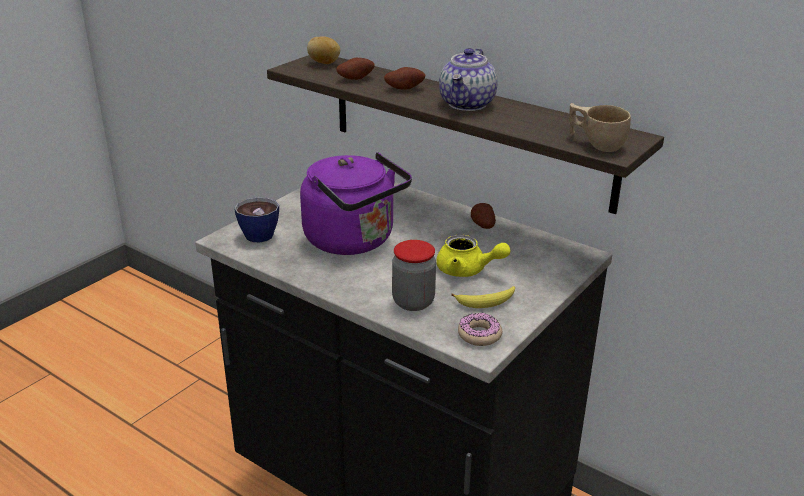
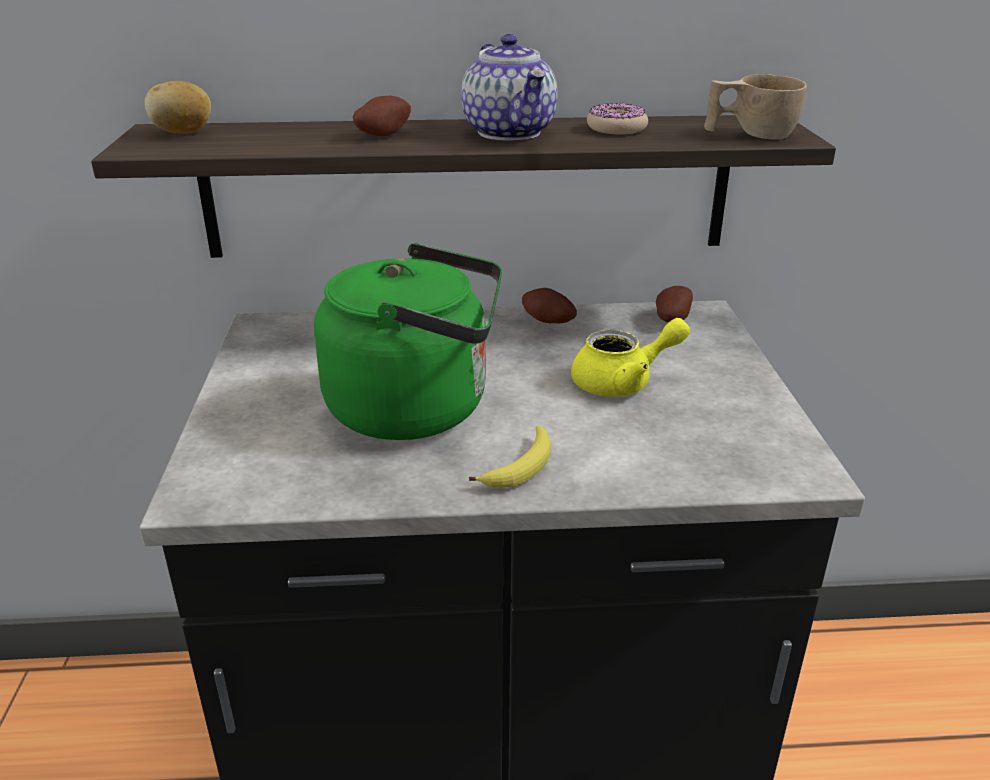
camera: 40 degrees left, 0 degrees up
(261, 232) = (248, 458): cup -> none
(354, 241) = (418, 408): purple kettle -> green kettle
(355, 78) = (279, 139): potato -> potato (671, 319)
(413, 302) = (632, 454): jar -> none
(479, 335) = (775, 456): donut -> donut (616, 128)
(486, 302) = (710, 410): banana -> banana (521, 467)

